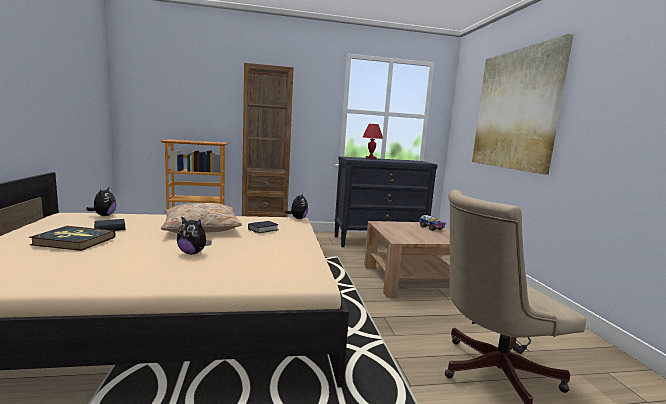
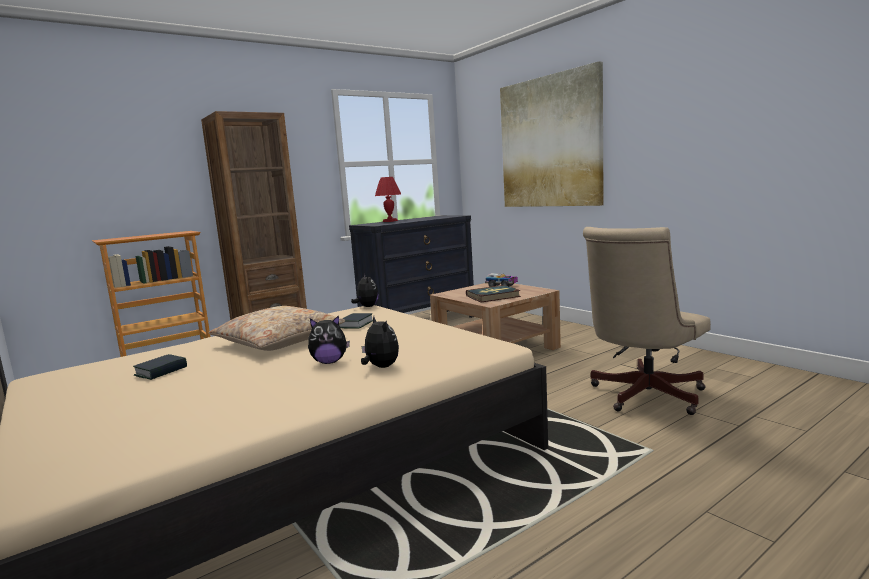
camera: 25 degrees left, 0 degrees up
(74, 241) = (153, 392): book -> book (493, 296)
(104, 215) = (106, 363): plush toy -> plush toy (380, 367)

